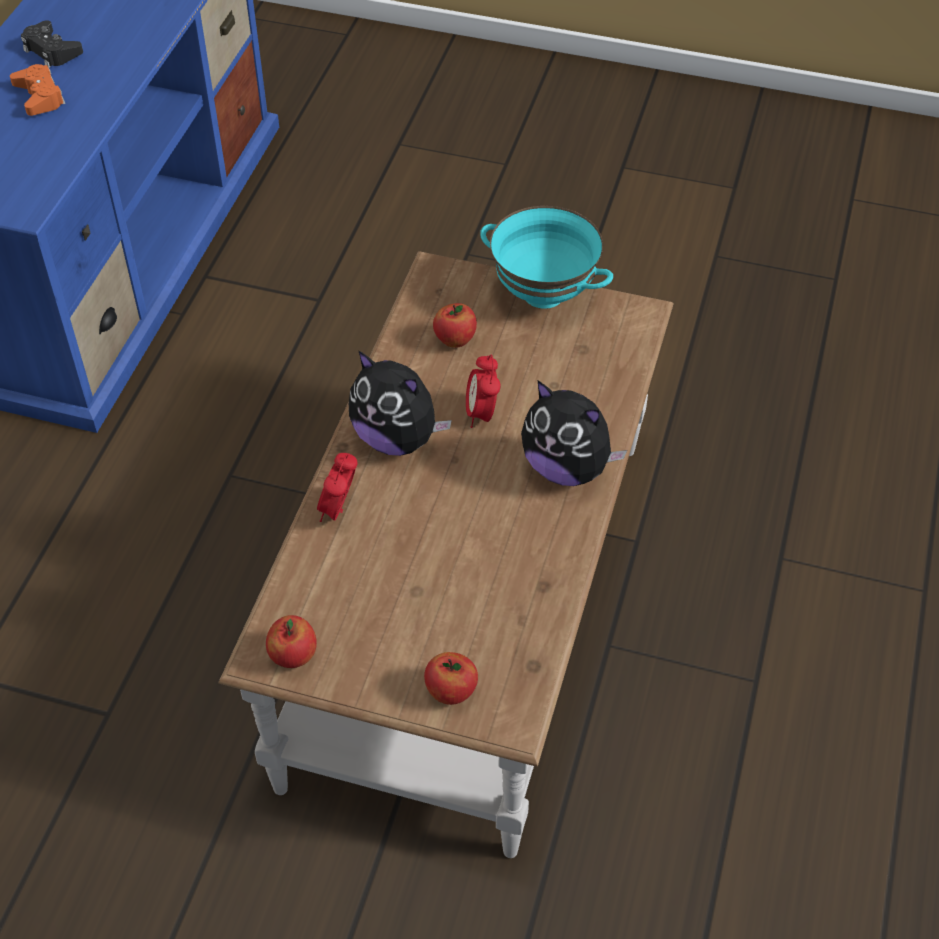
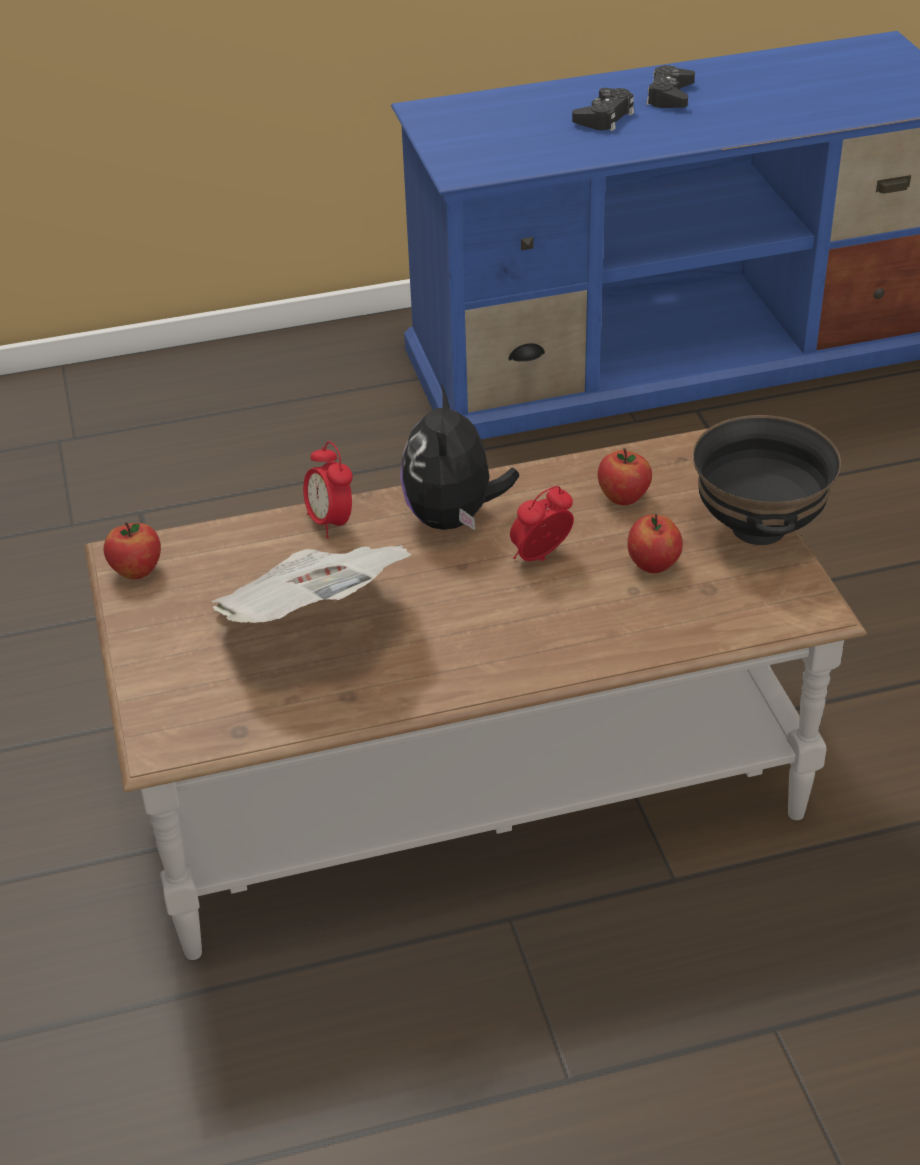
camera: 60 degrees right, 10 degrees down
(39, 97) = (604, 117): orange game controller -> black game controller
(339, 510) = (330, 522): alarm clock -> alarm clock turned 105 degrees counterclockwise
(445, 570) = (313, 620): none -> newspaper
(451, 692) = (166, 687): apple -> apple (653, 565)
(542, 295) = (756, 528): turquoise bowl -> black bowl
(567, 468) = (524, 647): plush toy -> none

